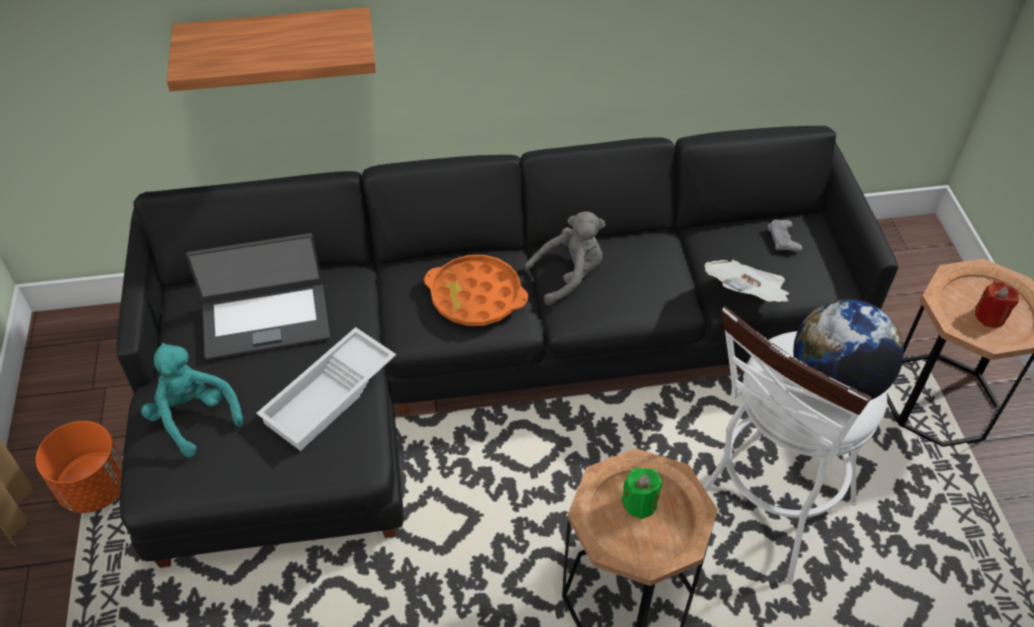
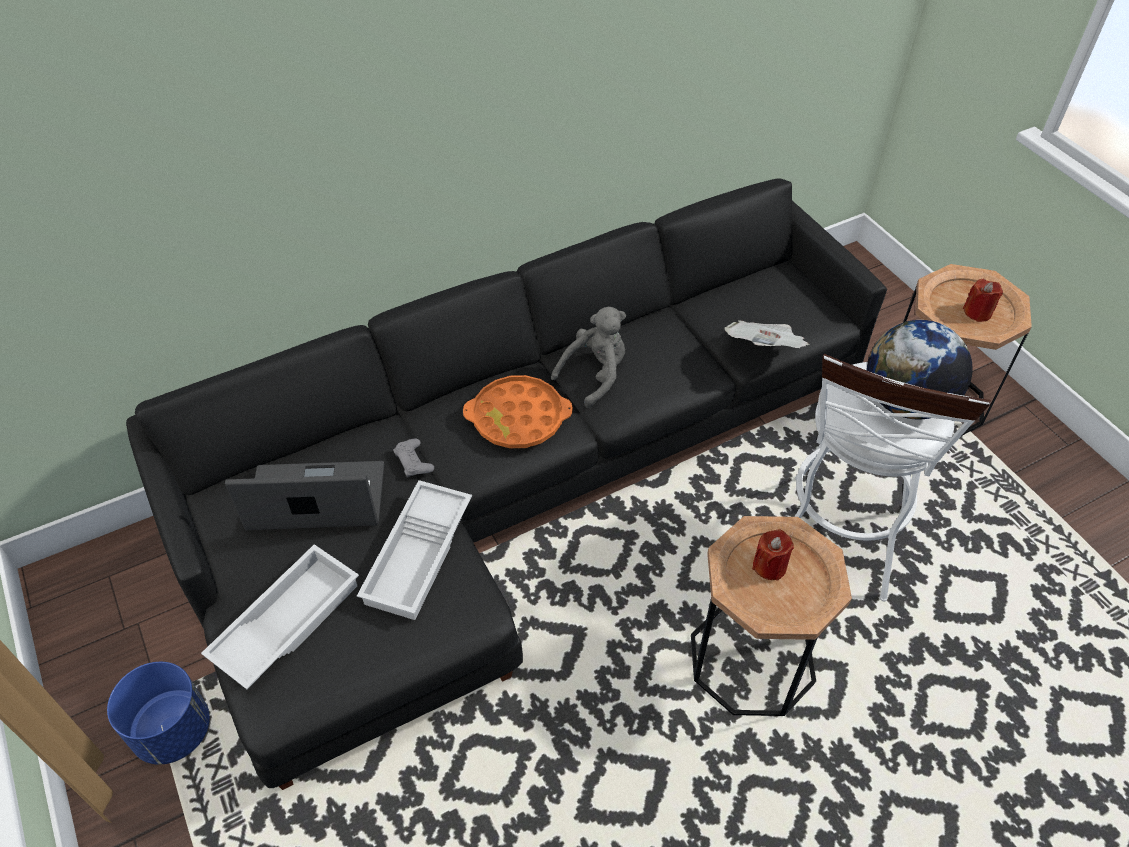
camera: 20 degrees left, 0 degrees up
(94, 487) = (172, 731): orange planter -> blue planter
(193, 417) = (286, 620): turquoise plush toy -> white tray
(266, 319) = (316, 499): laptop -> laptop turned 150 degrees counterclockwise
(277, 46) = (261, 211): shelf -> none
(640, 503) = (769, 566): green candle -> red candle
(783, 239) = (771, 291): grey game controller -> grey game controller (413, 461)

